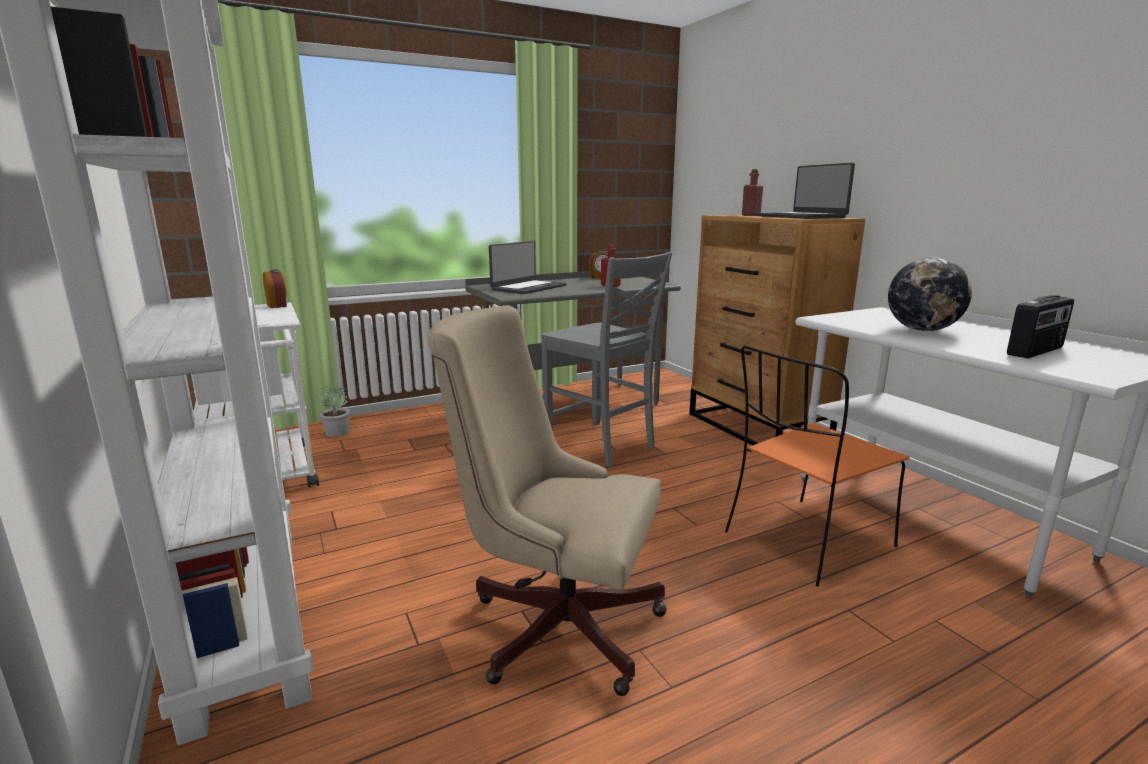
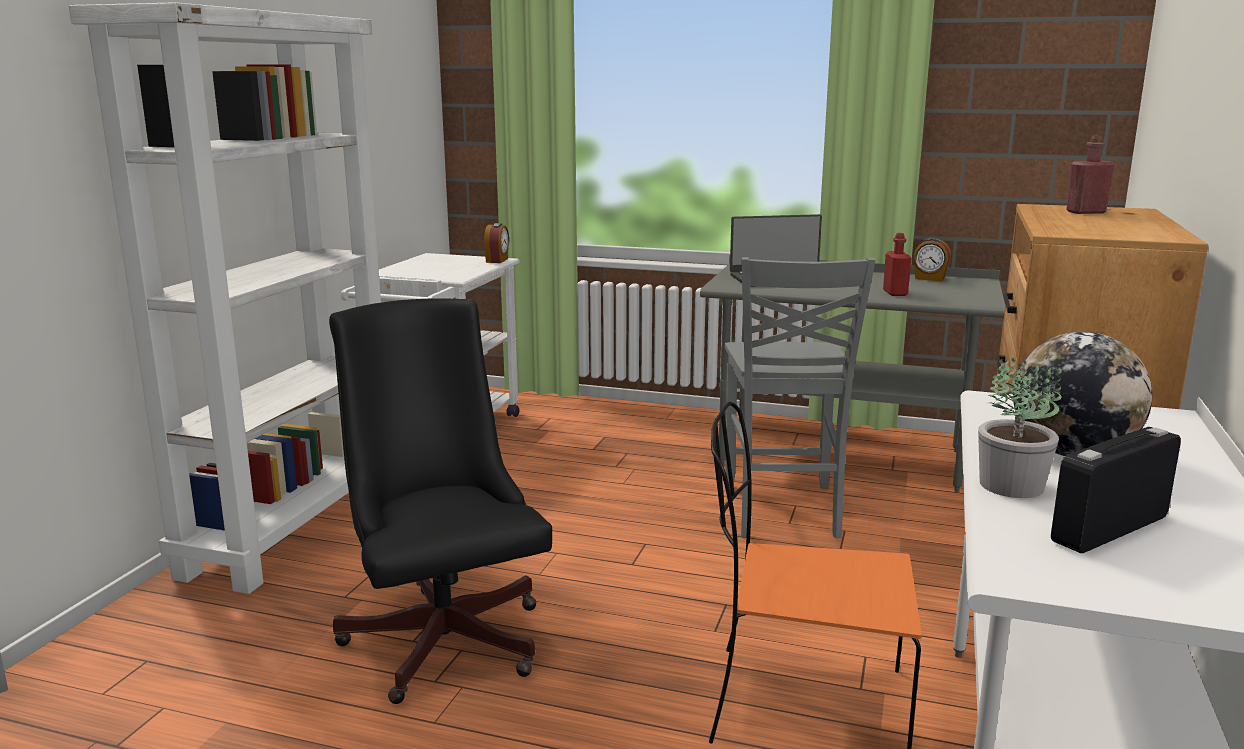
camera: 45 degrees right, 0 degrees up
(337, 433) = (558, 410): potted plant -> potted plant (1011, 486)
(554, 622) = (444, 634): beige office chair -> black office chair
(800, 217) = (1119, 226): laptop -> none
(1036, 351) = (1108, 529): radio -> radio turned 135 degrees clockwise

